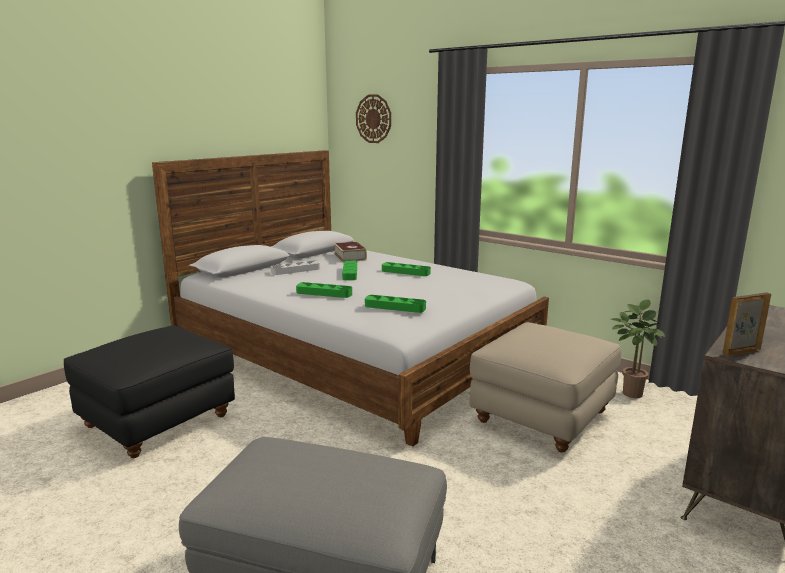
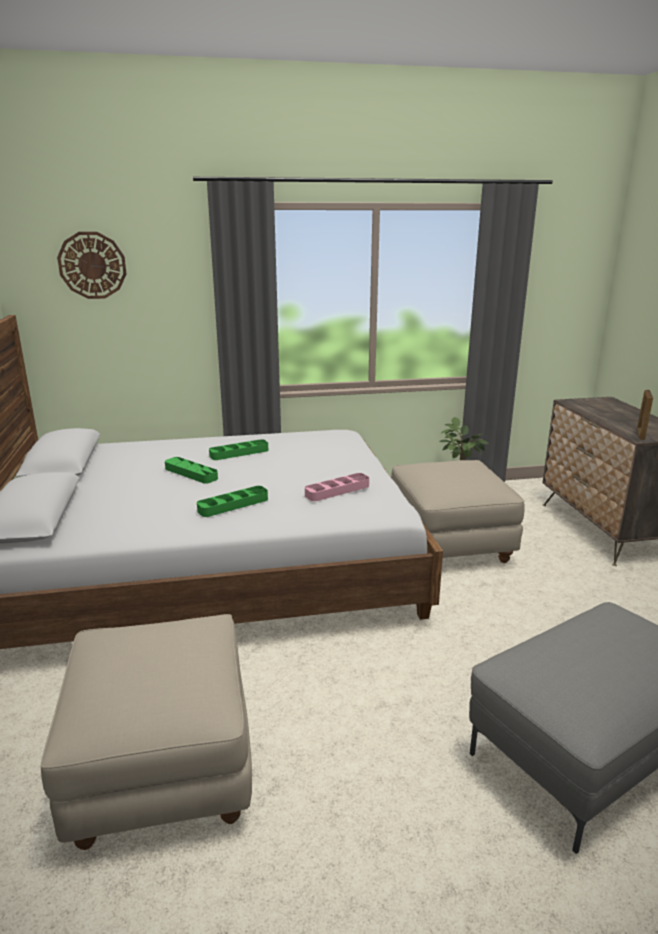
camera: 50 degrees left, 5 degrees up
(158, 421) = (162, 768): black ottoman -> beige ottoman
(295, 270) = (118, 493): grey tray -> none
(350, 257) = (132, 455): book -> none
(395, 307) = (337, 490): green tray -> pink tray

